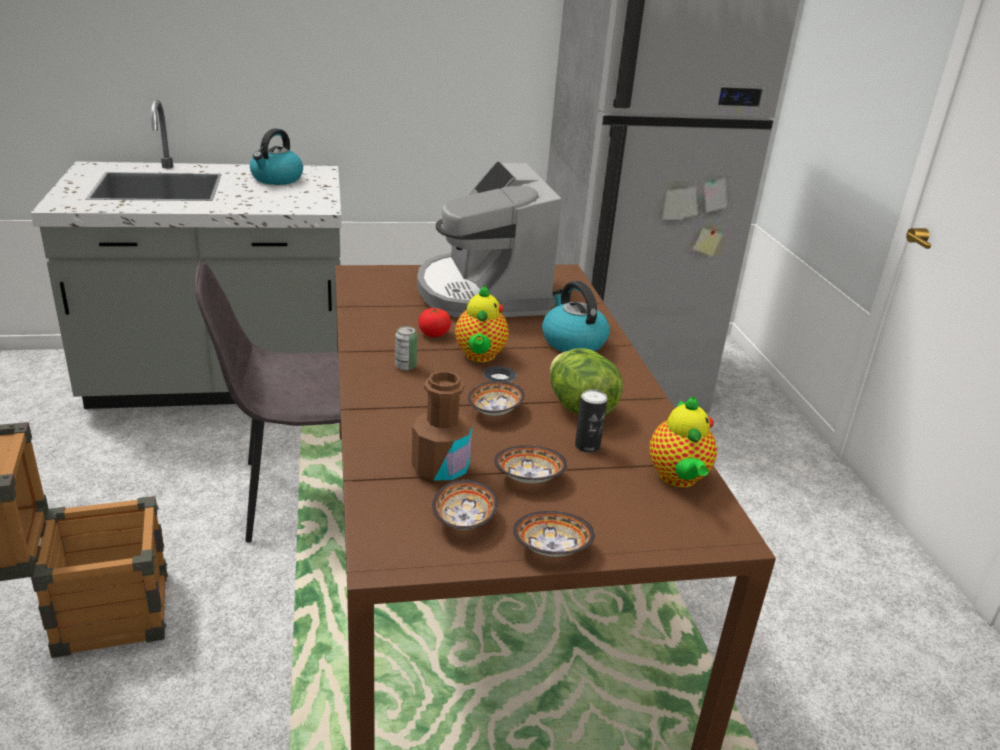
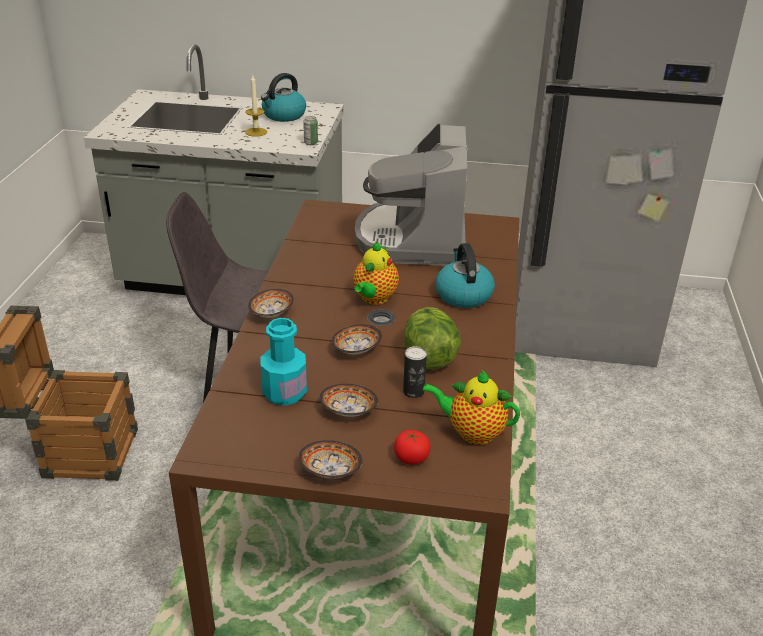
camera: 20 degrees right, 5 degrees up
(254, 196) = (256, 132): none -> candle
(405, 366) = (308, 300): can -> can (311, 143)
(434, 334) = (348, 274): tomato -> tomato (411, 458)
(440, 469) = (284, 393): brown bottle -> turquoise bottle
(462, 521) = (276, 437): bowl -> bowl (270, 314)
(678, 478) = (472, 432): teapot -> teapot turned 90 degrees clockwise

